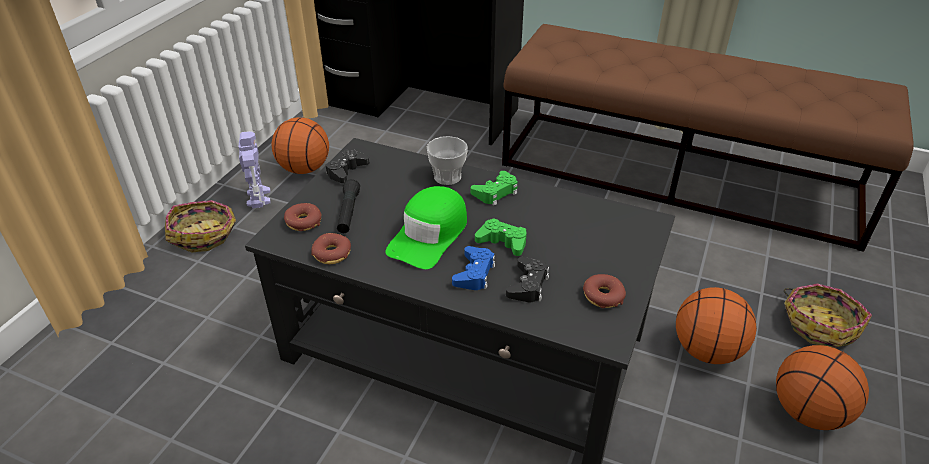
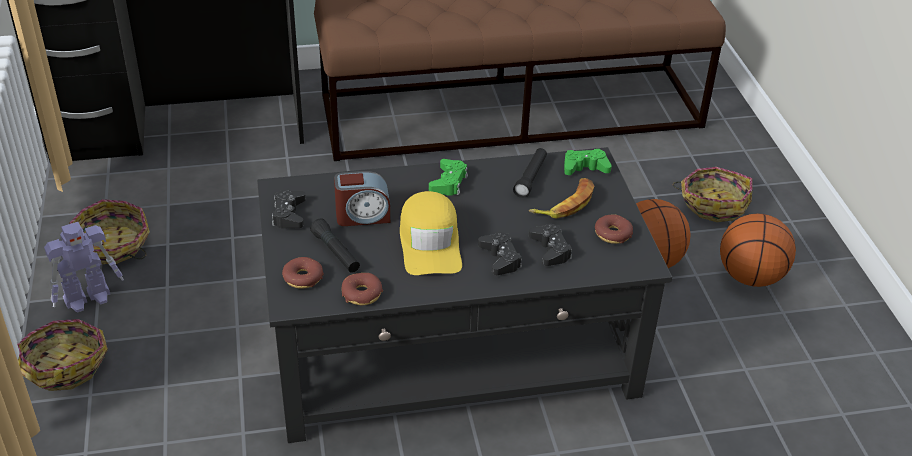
camera: 35 degrees left, 0 degrees up
(258, 197) = (89, 298): toy robot -> toy robot turned 105 degrees clockwise
(304, 168) = (113, 246): basketball -> basket
(399, 193) = (362, 216): none -> alarm clock
(429, 235) = (430, 242): green cap -> yellow cap
(447, 177) = (391, 184): cup -> none
(474, 273) = (500, 258): blue game controller -> black game controller
(502, 242) = (497, 223): green game controller -> green game controller (585, 167)
(572, 215) = (530, 178): none -> black flashlight
(583, 249) = (565, 203): none -> banana

